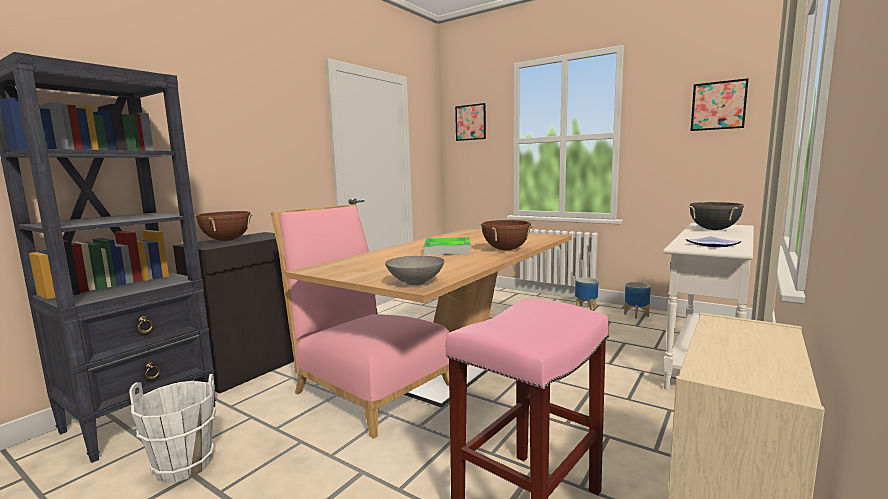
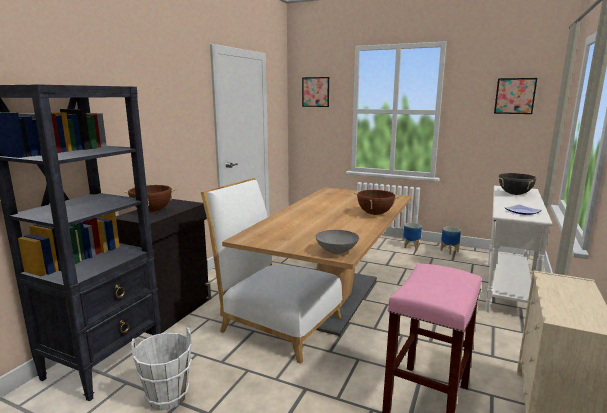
camera: 10 degrees left, 5 degrees up
(368, 387) = (275, 323): pink chair -> white chair
(447, 250) = (330, 214): tray -> none

